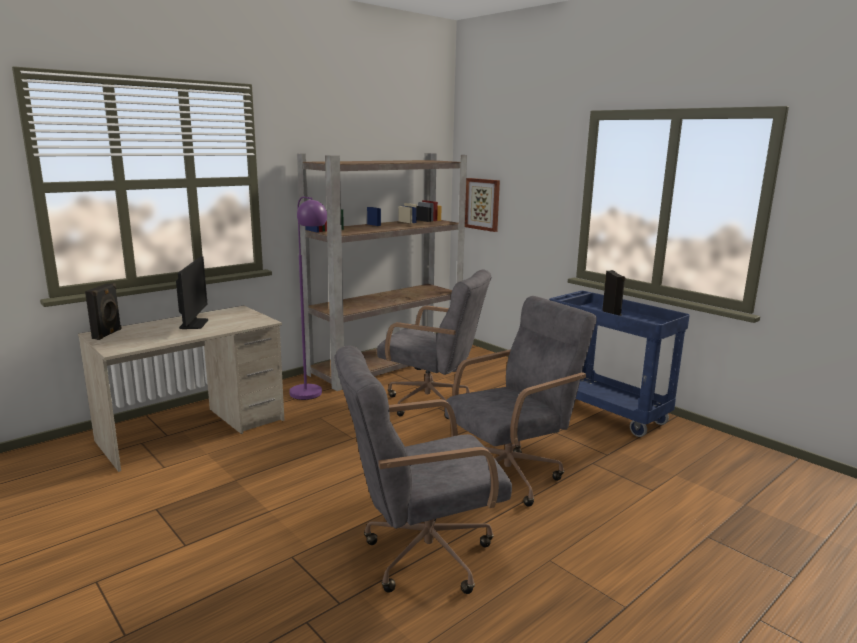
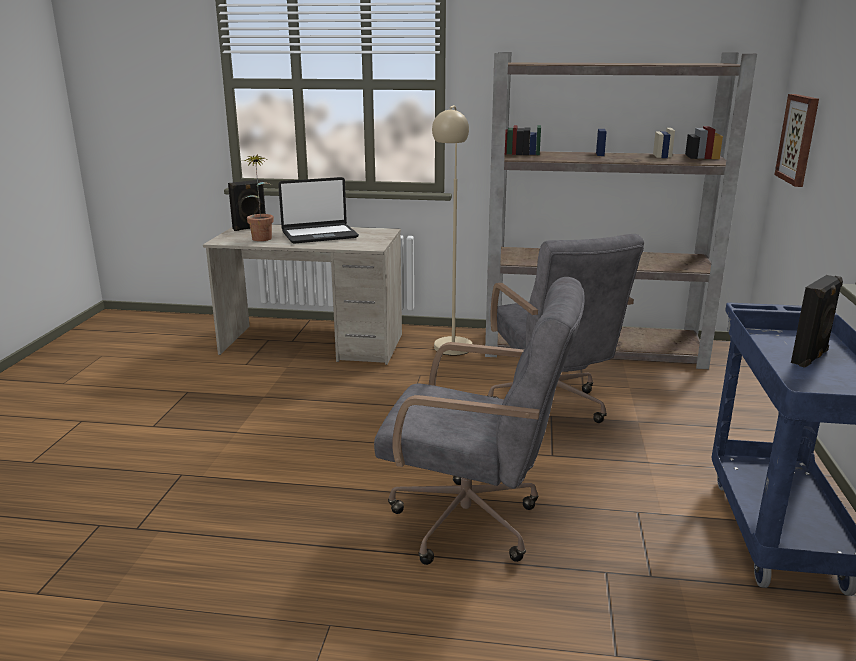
camera: 50 degrees right, 5 degrees up
(146, 337) = (262, 237): none -> potted plant
(194, 324) = (319, 235): monitor -> laptop
(311, 397) = (451, 353): purple floor lamp -> beige floor lamp
(420, 558) = (244, 538): grey office chair -> none

